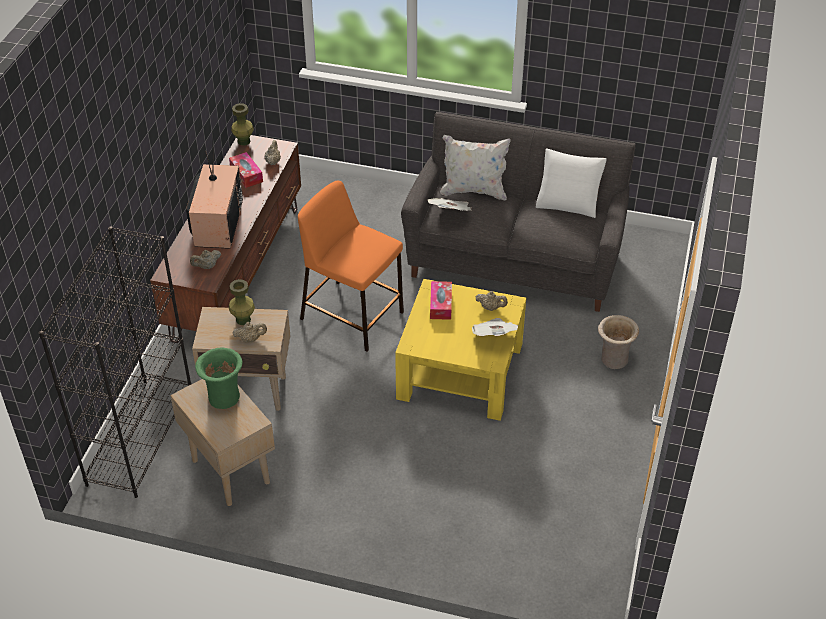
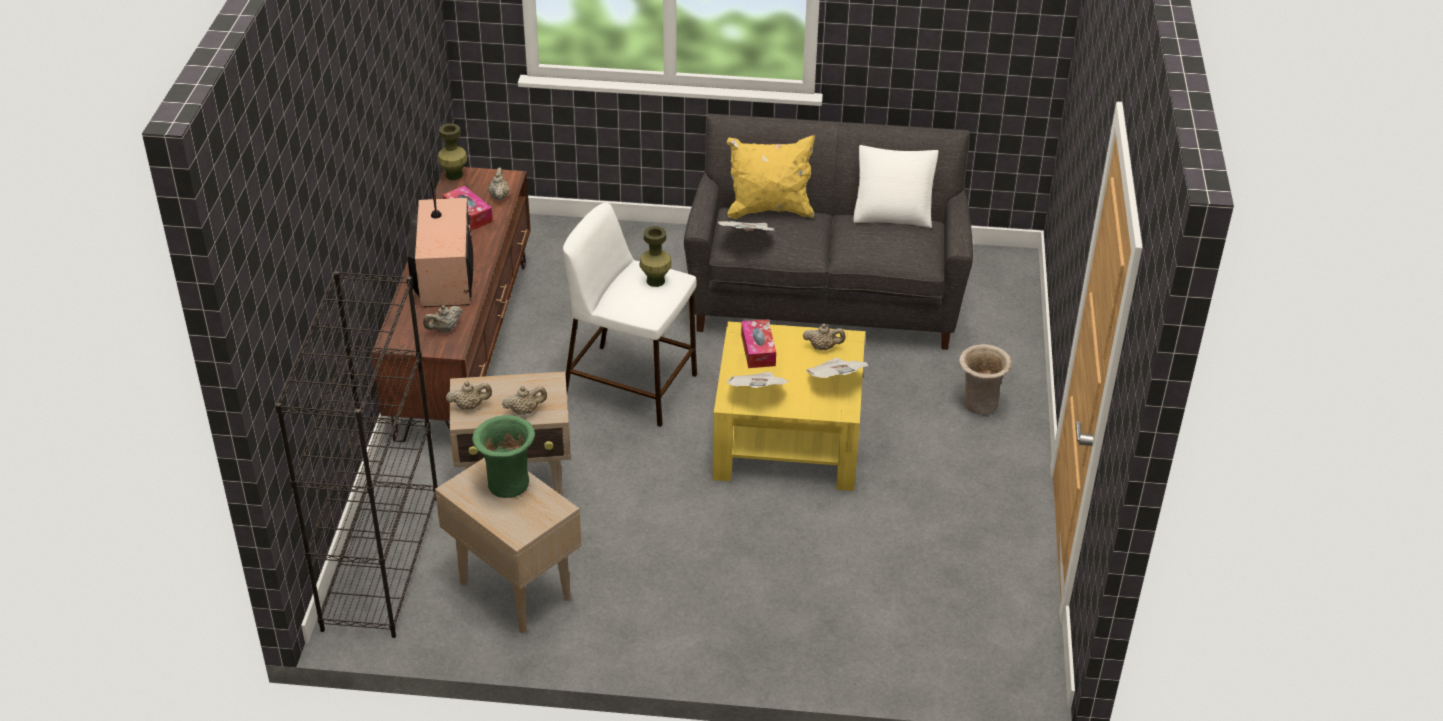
camera: 10 degrees left, 5 degrees down
(211, 331) = (470, 406): none -> beige teapot
(243, 319) = (509, 388): green vase -> green vase (655, 281)
(353, 316) = (632, 385): orange stool -> white stool
(432, 340) = (757, 393): none -> newspaper
(473, 191) = (769, 210): white pillow -> yellow pillow

